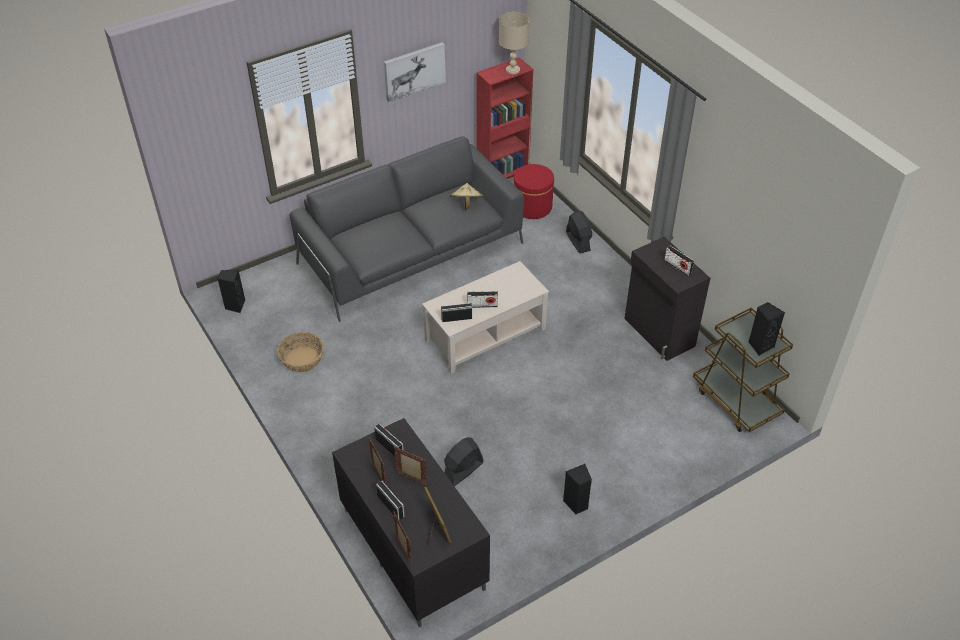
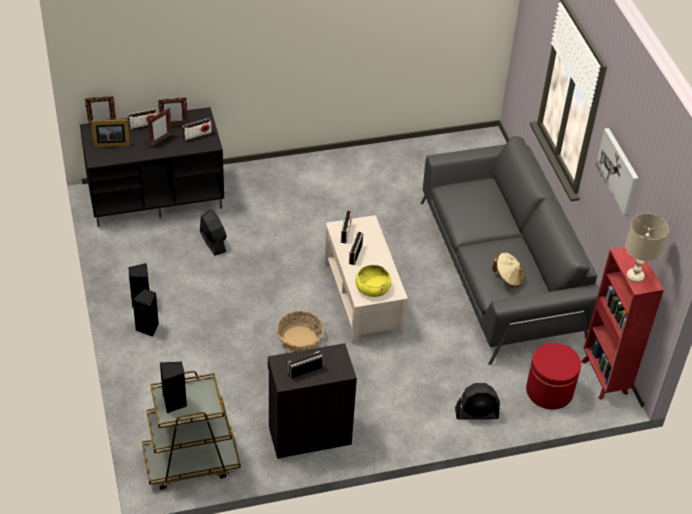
camera: 105 degrees right, 0 degrees up
(235, 306) = (466, 143): black speaker -> black speaker (148, 328)
(302, 359) = (382, 172): basket -> basket (300, 339)
(519, 285) = (372, 287): none -> yellow bowl

